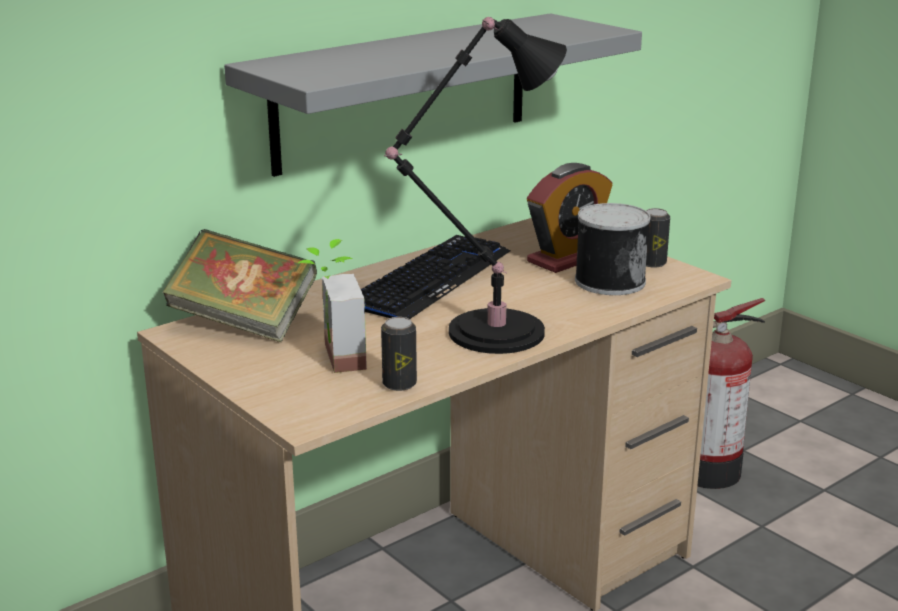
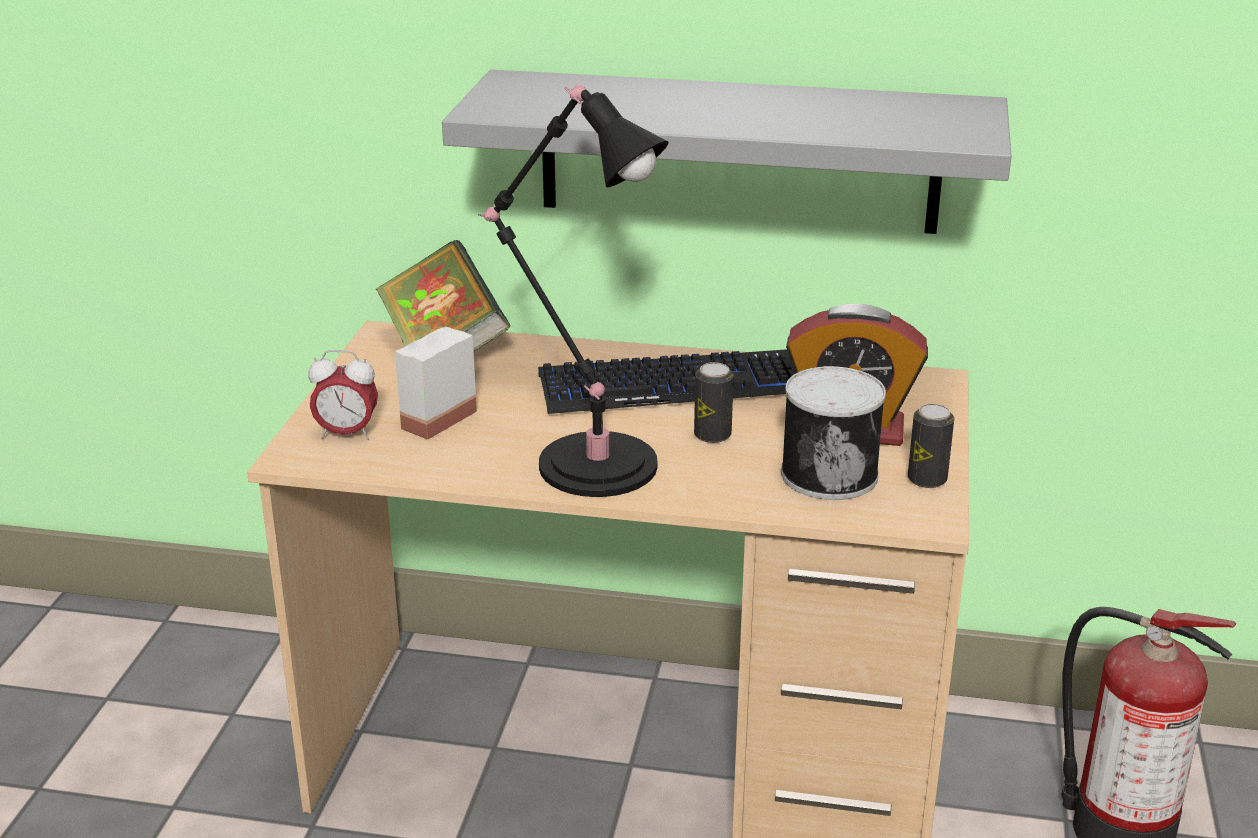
camera: 50 degrees right, 5 degrees up
(306, 392) = (347, 434): none -> alarm clock
(399, 384) = (418, 466): can -> can (712, 435)

